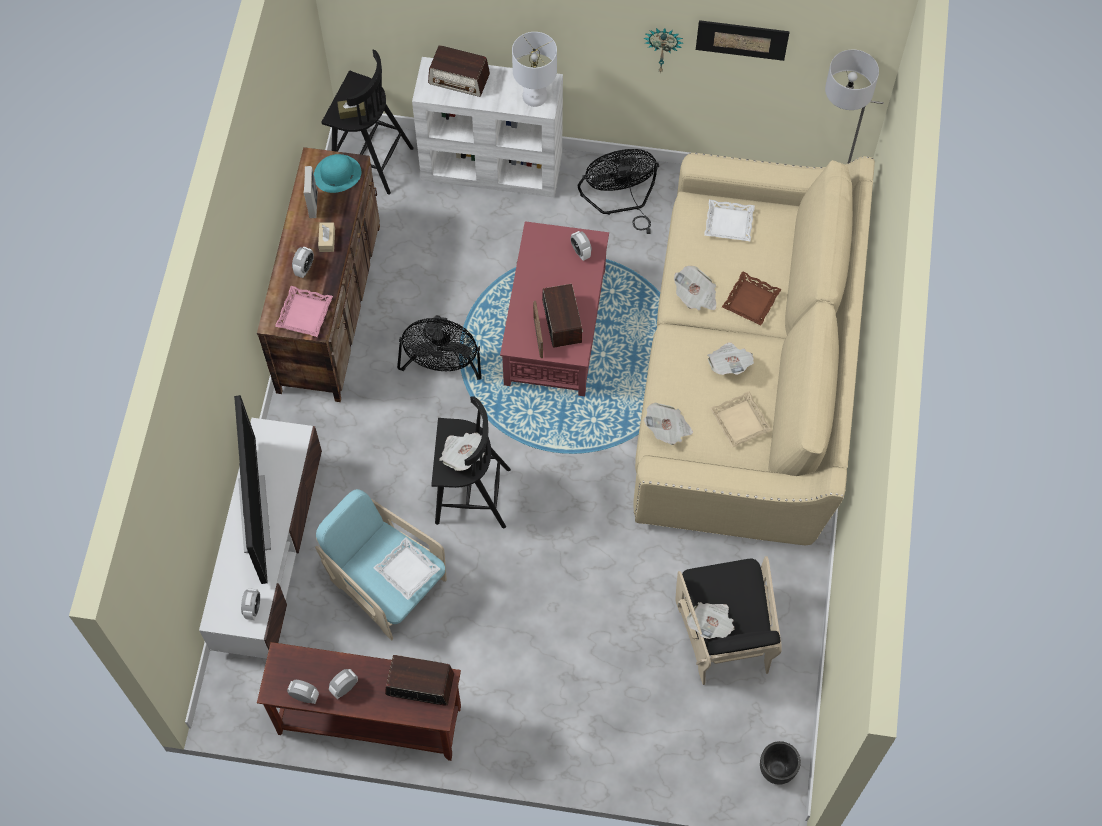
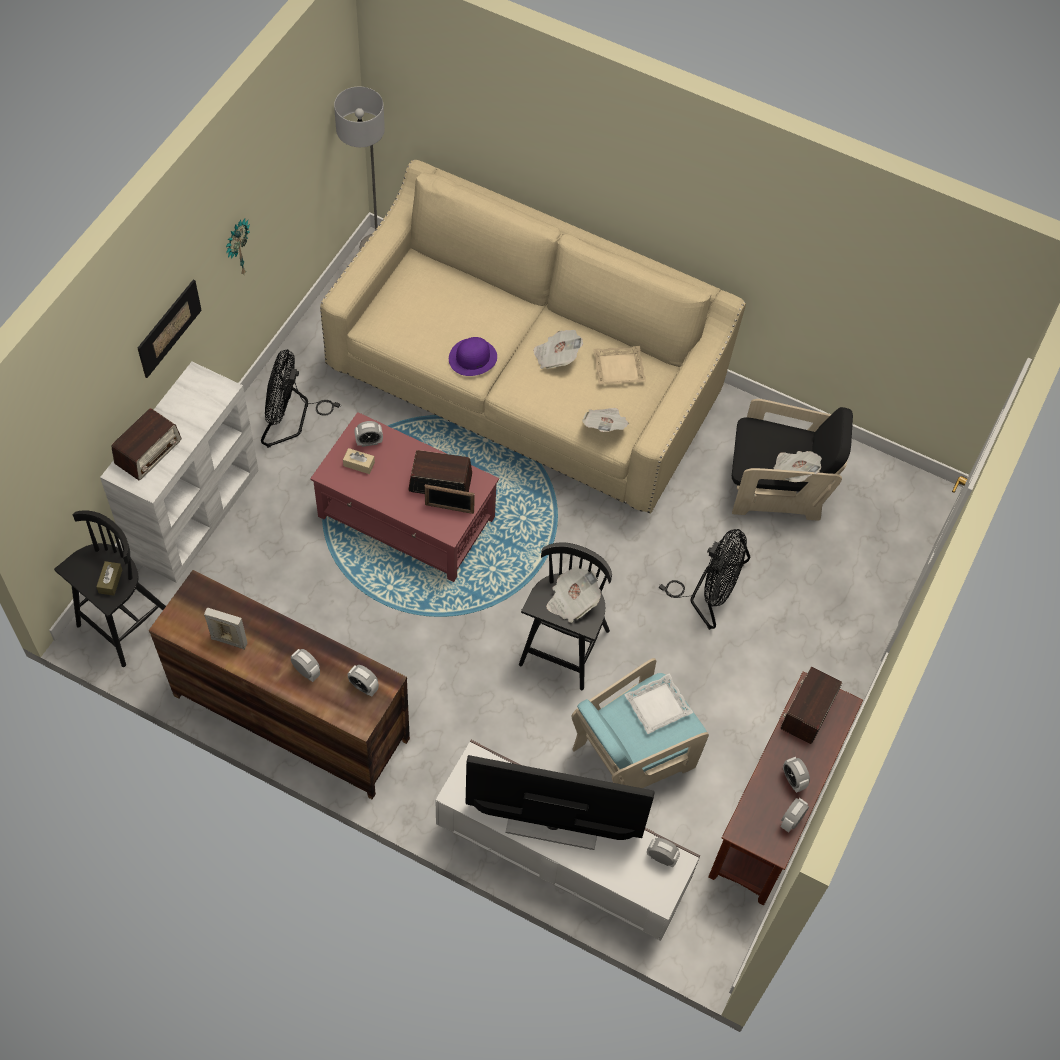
camera: 75 degrees left, 5 degrees down
(305, 314) = (363, 687): pink tray -> alarm clock
(327, 240) = (280, 640): beige tissue box -> beige tissue box (359, 464)
(337, 174) = (201, 606): turquoise hat -> none
(440, 359) = (400, 630): black fan -> black fan (709, 591)
(535, 96) = (207, 392): white table lamp -> none
(695, 296) = (473, 357): newspaper -> purple hat
(729, 223) = (406, 305): white tray -> none
(742, 39) = (278, 174): picture -> picture (169, 328)
(751, 301) = (497, 317): brown tray -> none
(776, 769) = (913, 492): black planter -> none

